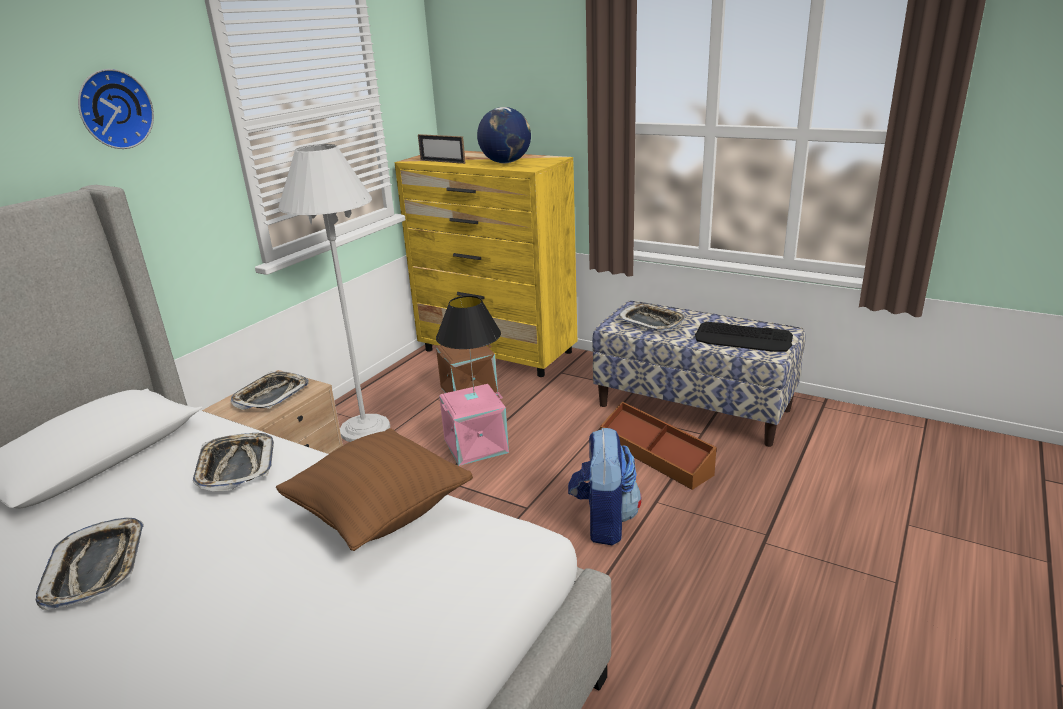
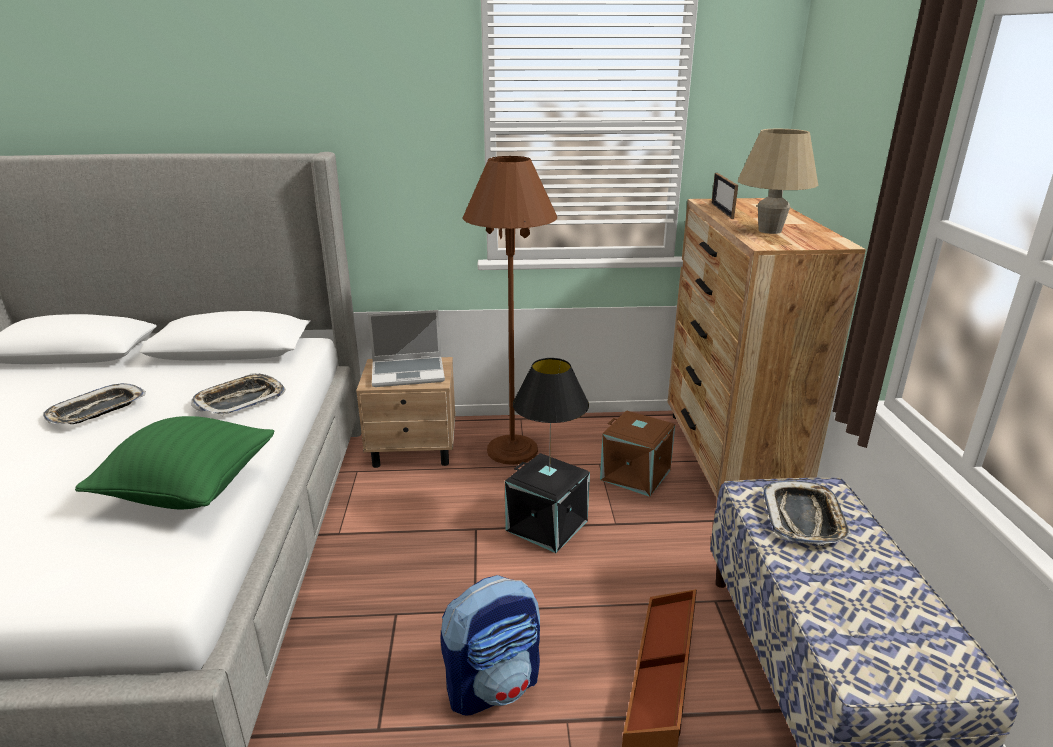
camera: 55 degrees right, 0 degrees up
(113, 109) = (367, 94): wall clock -> none
(271, 395) = (409, 373): tray -> laptop
(365, 429) = (512, 450): white floor lamp -> brown floor lamp
(380, 514) = (189, 490): brown pillow -> green pillow
(476, 445) = (548, 525): pink storage box -> black storage box
(497, 352) = (729, 457): yellow dresser -> brown dresser
(506, 162) = (770, 231): globe -> beige table lamp
(743, 338) = (872, 627): keyboard -> none

